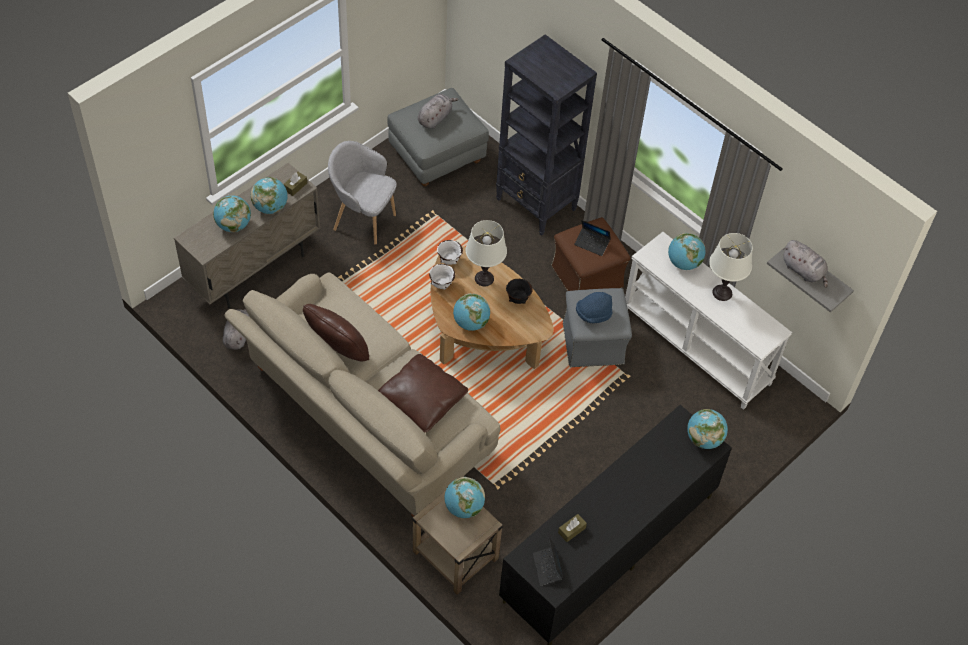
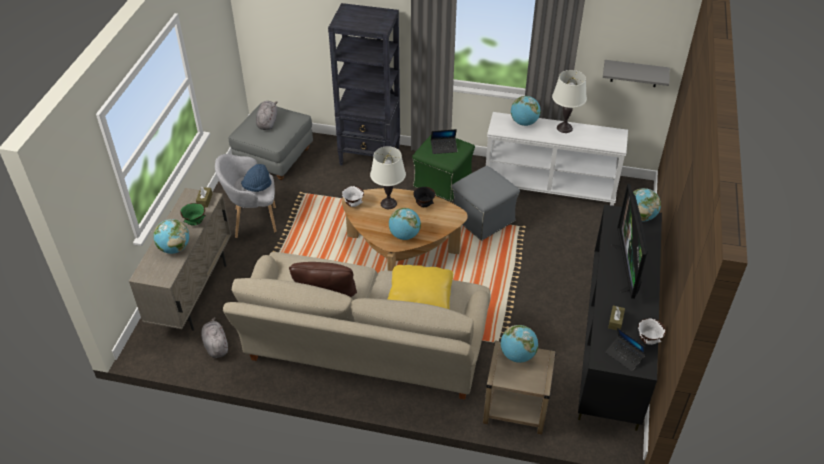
camera: 30 degrees left, 10 degrees down
(270, 207) = (195, 222): globe -> green bowl
(422, 400) = (420, 299): brown pillow -> yellow pillow
(442, 284) = (361, 221): white bowl -> white bowl (648, 340)
(587, 277) = (443, 182): brown ottoman -> green ottoman
(593, 314) = (484, 188): blue hat -> blue hat (257, 187)
(636, 486) = (628, 268): none -> television
(804, 271) = (630, 70): grey plush toy -> none

